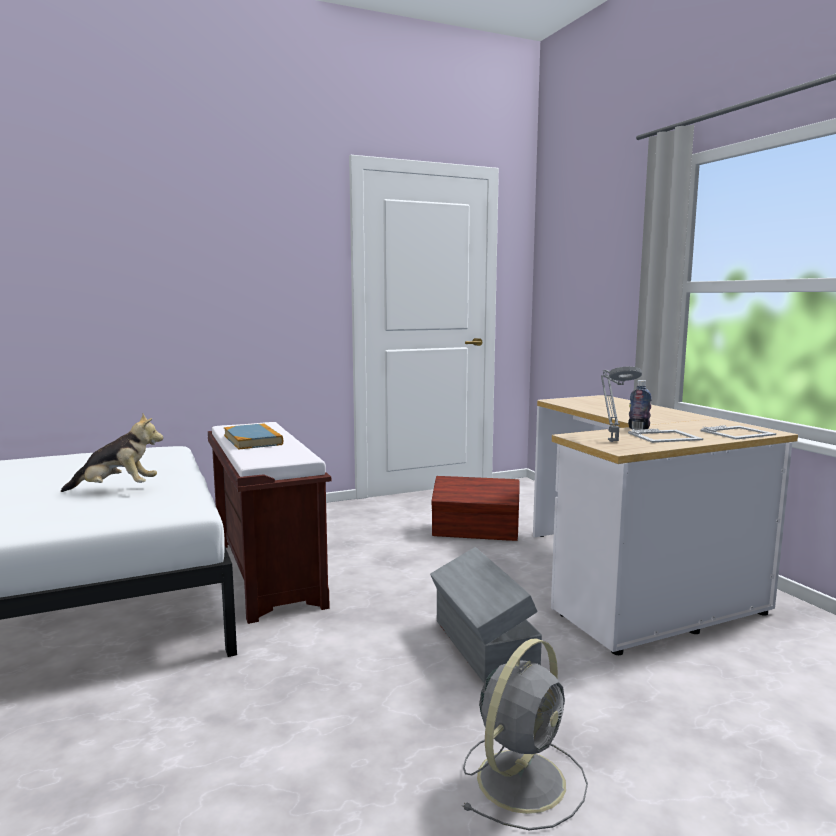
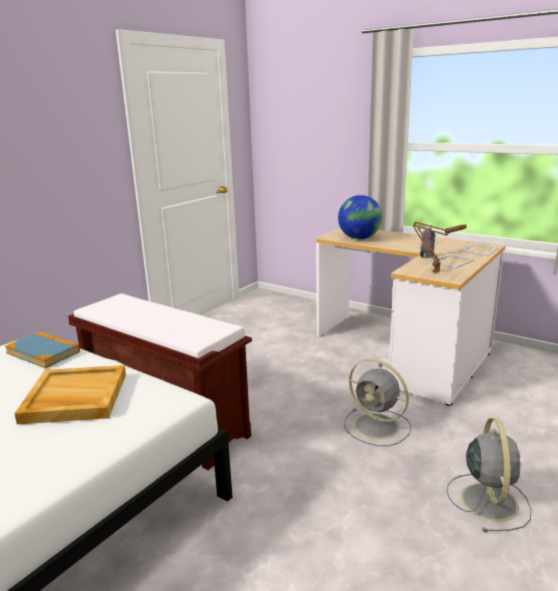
camera: 30 degrees left, 10 degrees up
(117, 489) = (74, 398): plush toy -> beige tray
(253, 440) = (146, 318): book -> book (43, 352)
(476, 532) = (277, 343): brown storage box -> none
(483, 646) = (378, 427): grey storage box -> grey fan
(590, 405) = (359, 238): none -> globe
(612, 440) = (433, 271): grey table lamp -> brown table lamp

